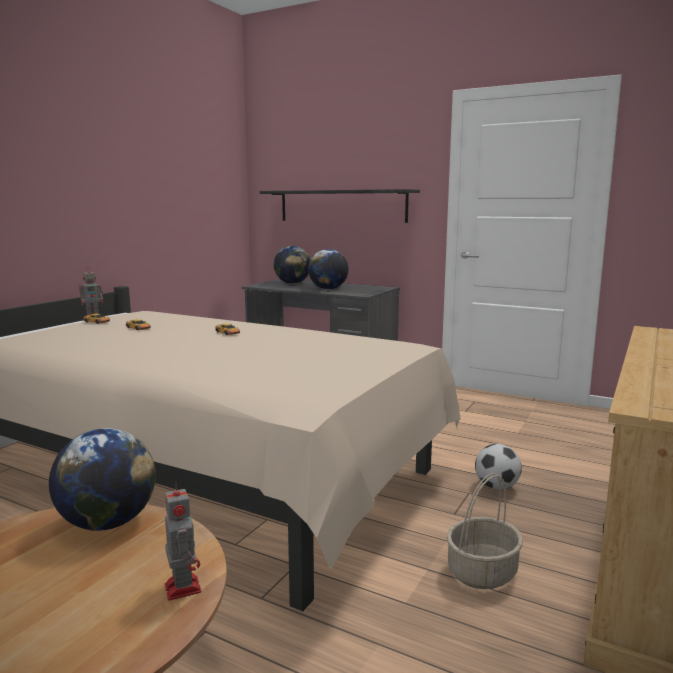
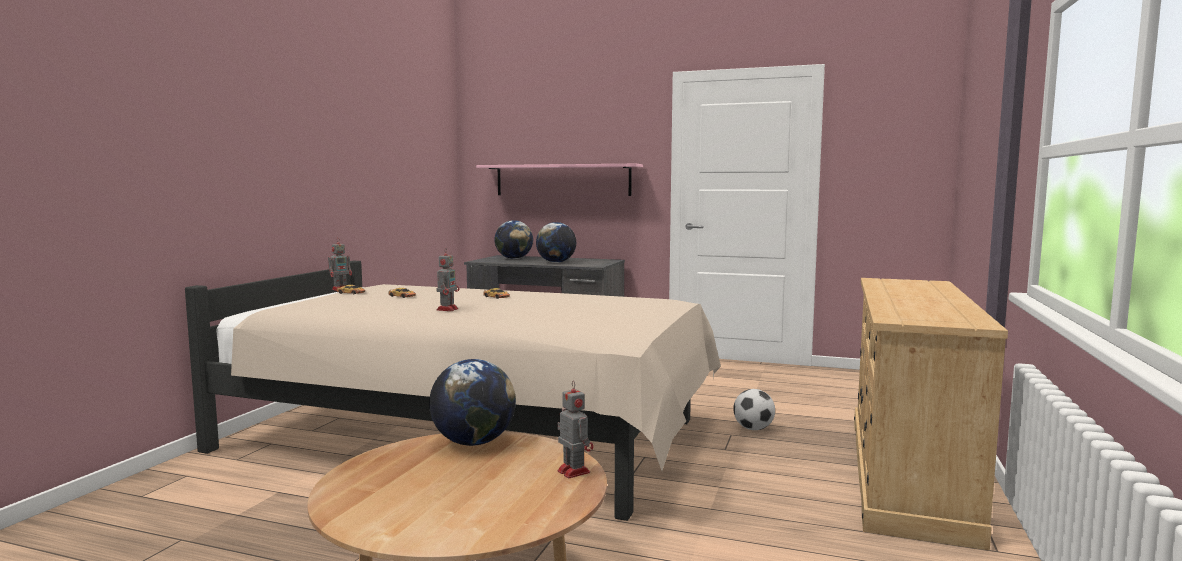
camera: 10 degrees left, 5 degrees down
(161, 348) = (447, 309): none -> toy robot
(342, 206) = (562, 180): black shelf -> pink shelf
(482, 571) = (764, 484): basket -> none

